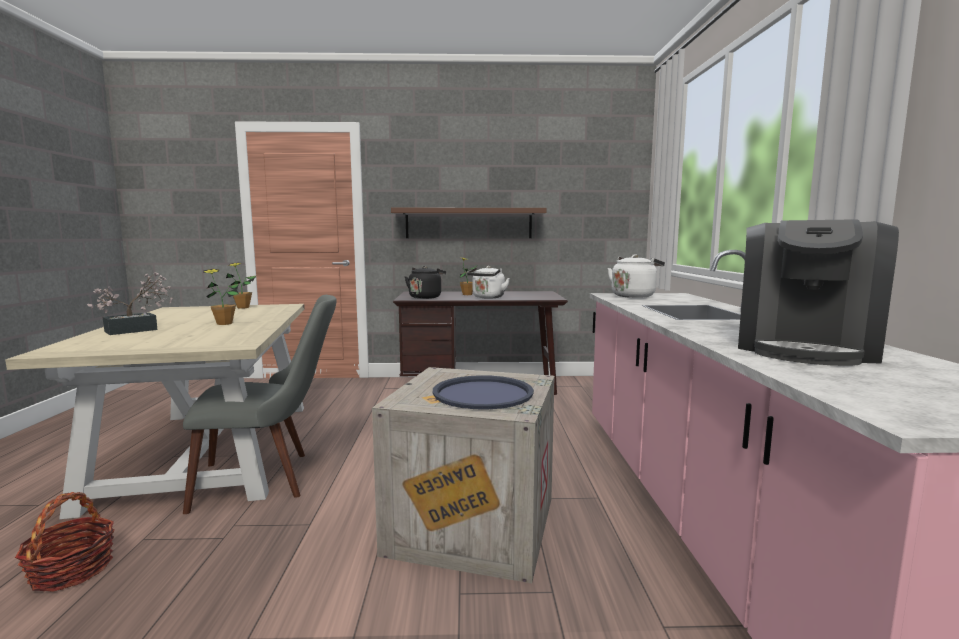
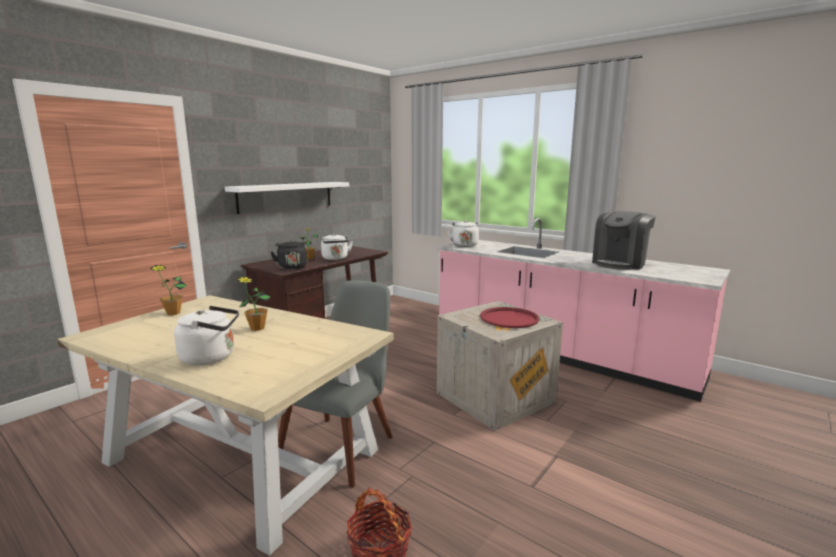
camera: 50 degrees left, 5 degrees up
(138, 330) = (211, 357): potted plant -> white kettle
(468, 223) = (286, 196): brown shelf -> white shelf
(483, 394) = (509, 318): blue tray -> red tray
(805, 348) = (620, 263): coffee machine -> coffee machine turned 60 degrees clockwise

